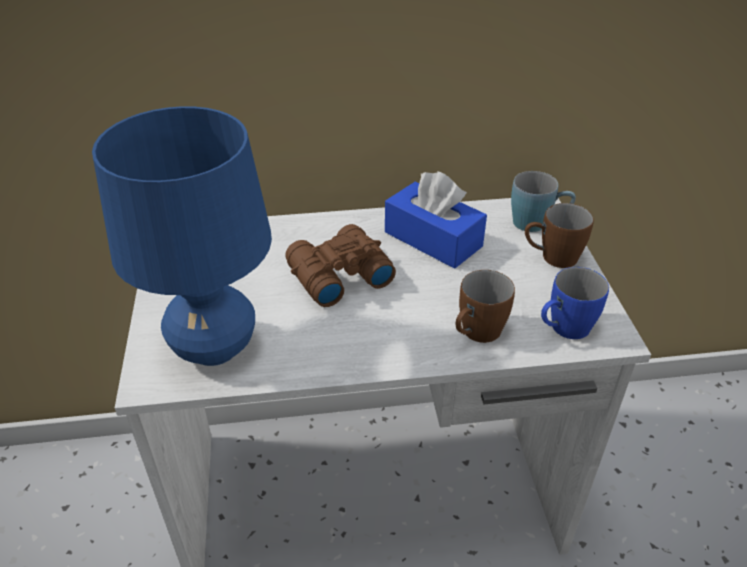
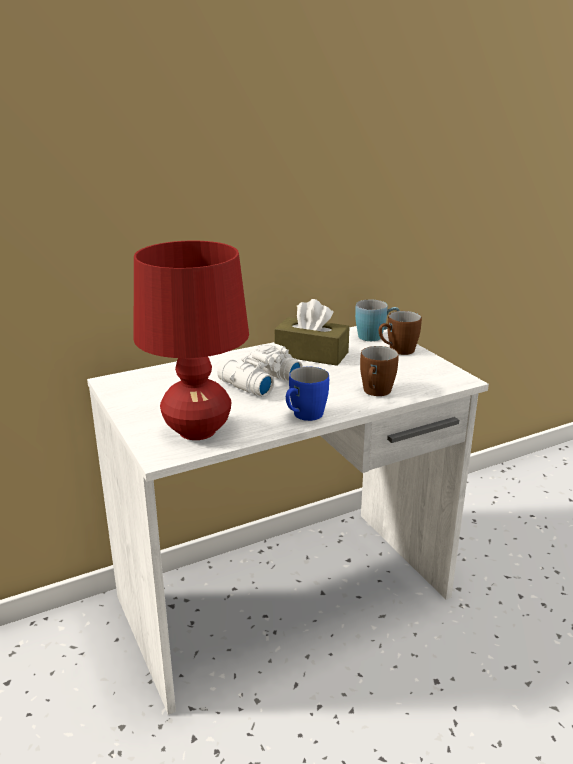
camera: 20 degrees left, 15 degrees down
(215, 348) = (198, 431): blue table lamp -> red table lamp
(337, 275) = (258, 381): brown binoculars -> white binoculars
(433, 239) = (311, 354): blue tissue box -> brown tissue box
(563, 330) = (429, 382): blue mug -> blue mug (304, 416)

